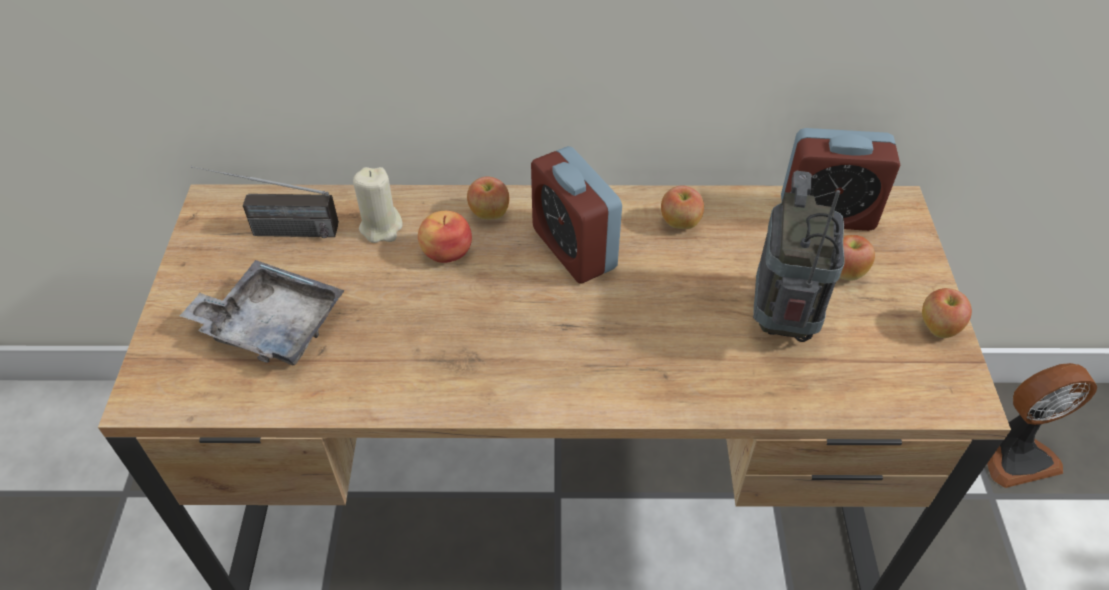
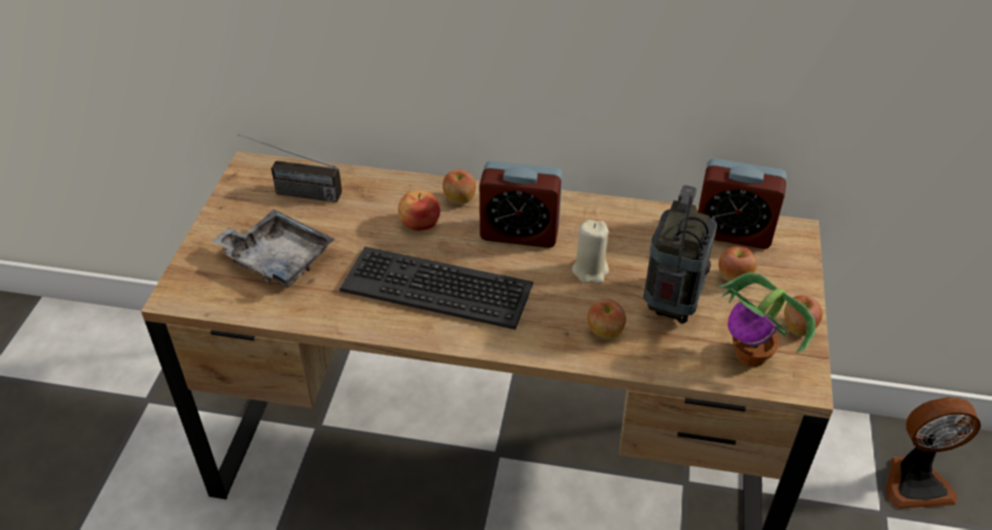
camera: 10 degrees right, 5 degrees down
(381, 227) = (373, 199): beige candle -> beige candle (590, 270)
(488, 336) = (437, 287): none -> keyboard
(574, 248) = (519, 233): alarm clock -> alarm clock turned 60 degrees counterclockwise
(680, 223) = (609, 225): apple -> apple (604, 332)
(896, 371) = (752, 355): none -> potted plant

